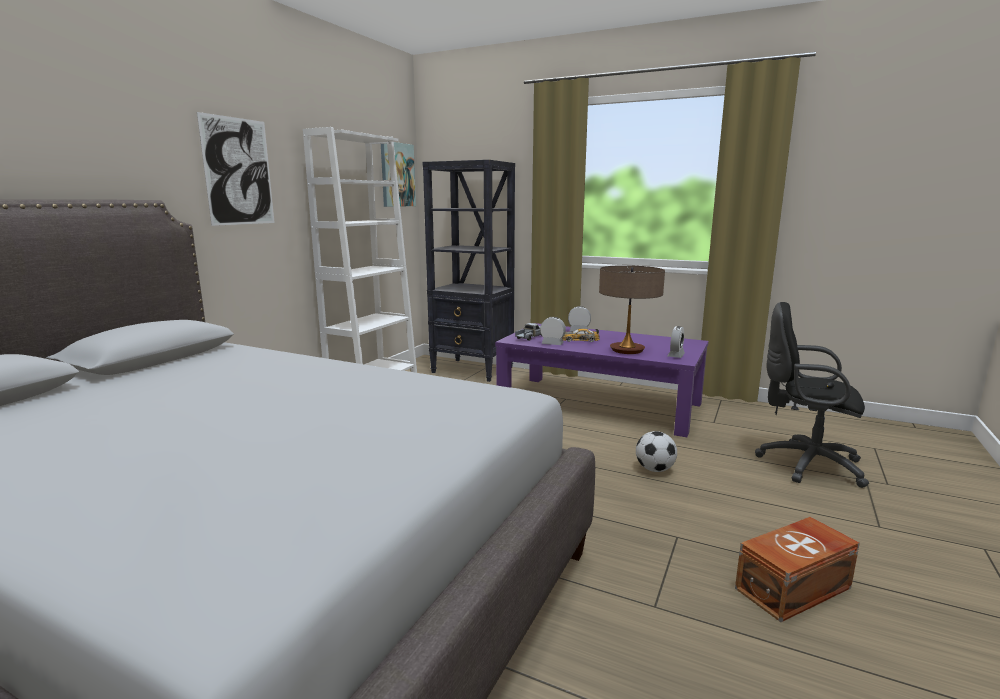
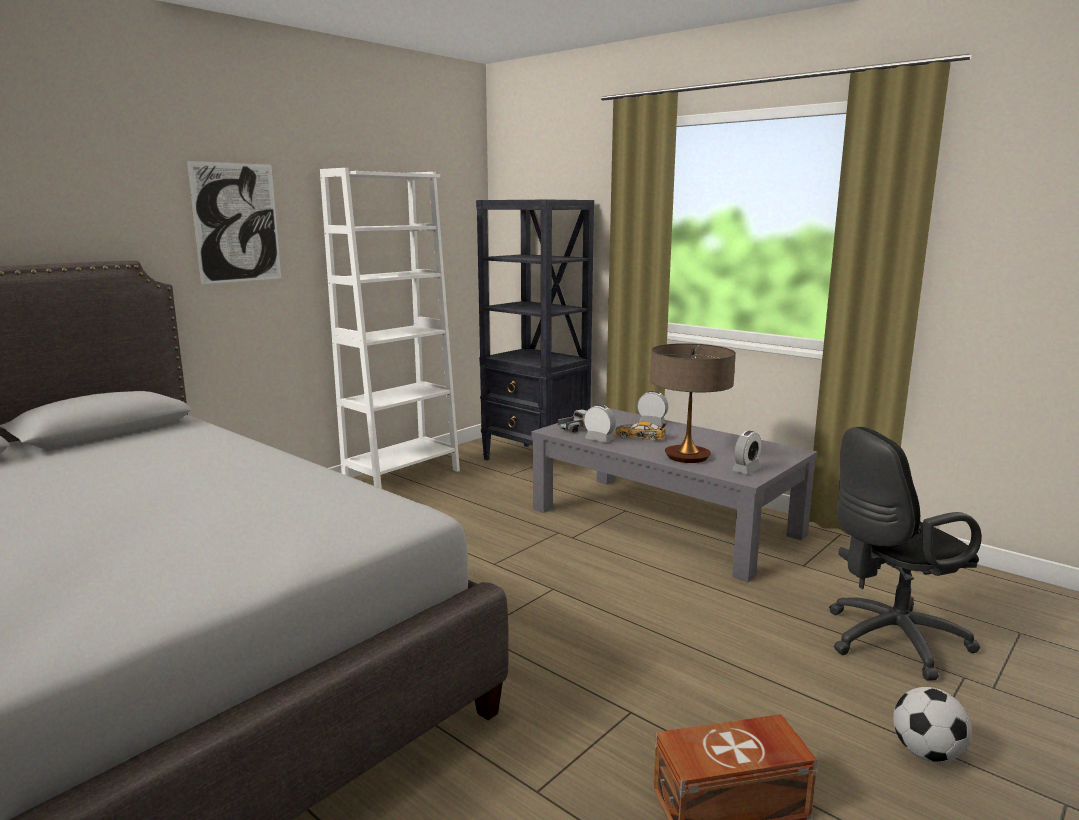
camera: 15 degrees right, 0 degrees up
(397, 175) = (456, 213): picture -> none
(598, 403) = (663, 521): purple coffee table -> grey coffee table
(654, 469) = (669, 620): football -> football (927, 753)
(804, 464) = (888, 641): black office chair -> black office chair turned 60 degrees counterclockwise

